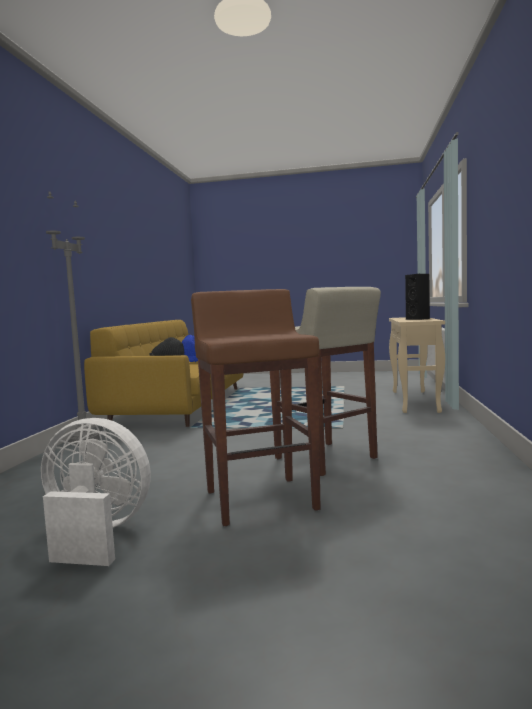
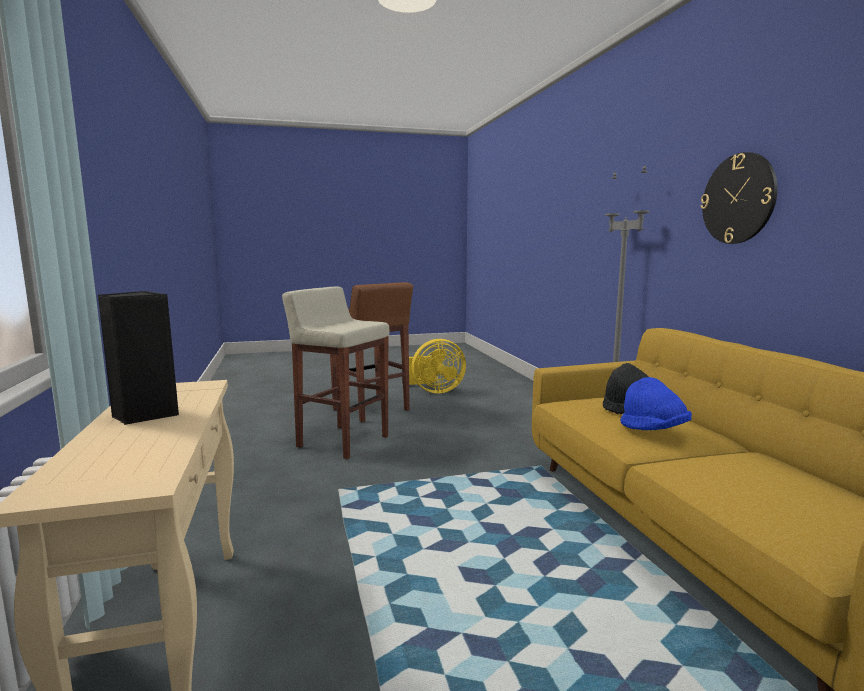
camera: 155 degrees right, 5 degrees up
(95, 535) = (435, 391): white fan -> yellow fan
(102, 244) = (738, 199): none -> wall clock

